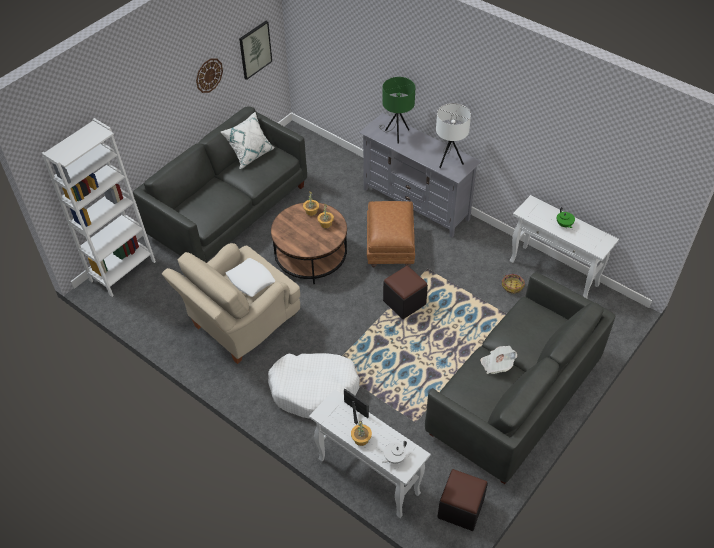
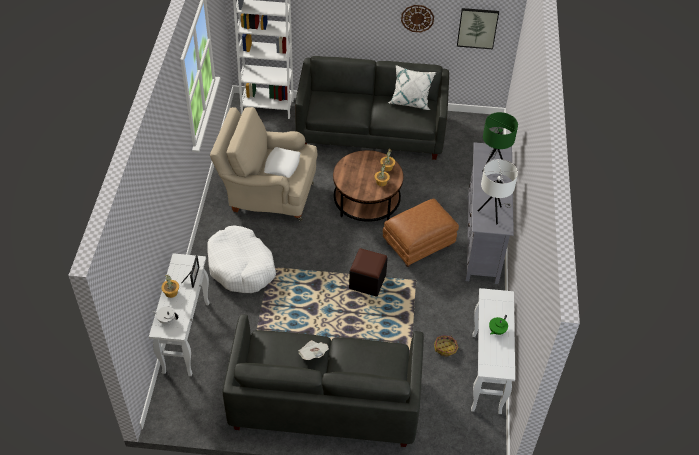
camera: 55 degrees right, 0 degrees up
(460, 508) = (194, 409): black ottoman -> none

